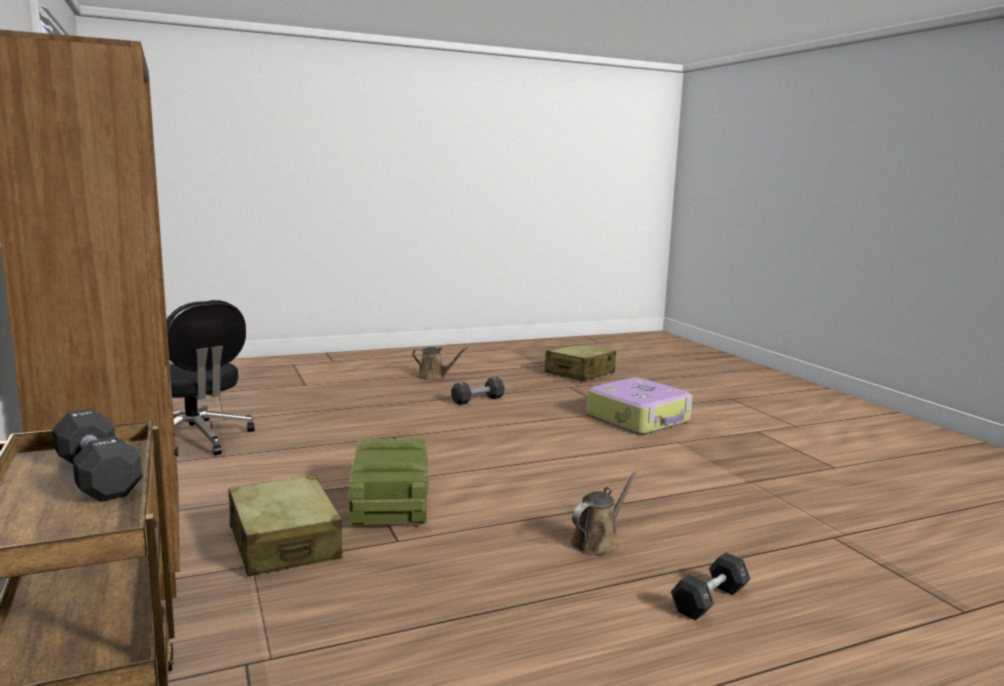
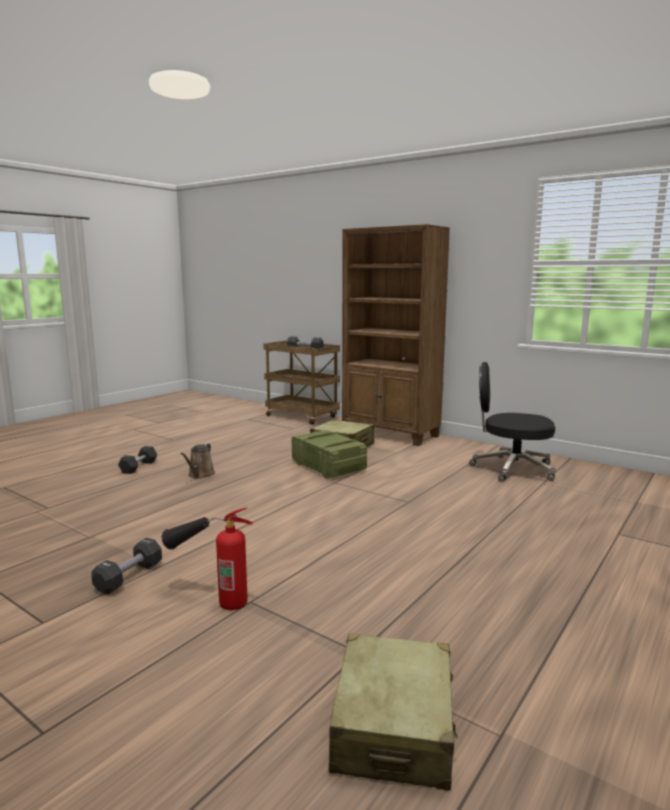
camera: 150 degrees right, 0 degrees up
(434, 377) = (559, 601): brown watering can -> none
(477, 400) = (426, 569): black dumbbell -> black dumbbell (129, 577)
(639, 419) = (210, 597): suitcase -> fire extinguisher

